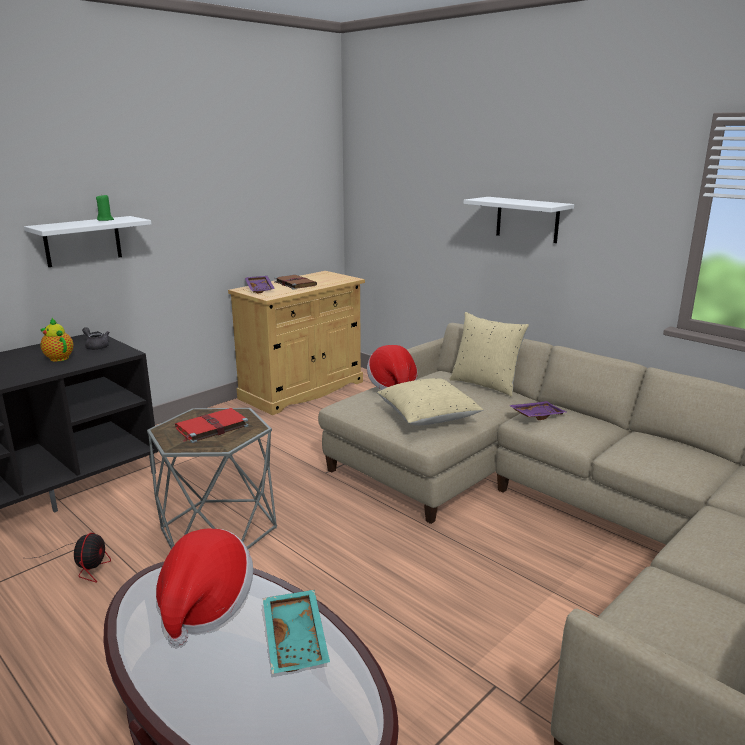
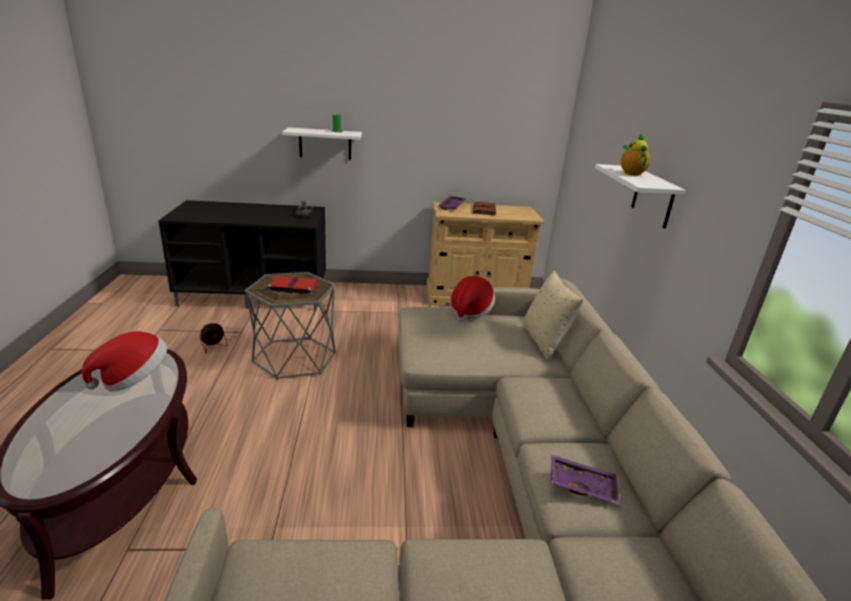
camera: 40 degrees right, 5 degrees up
(58, 358) = (275, 215): teapot -> teapot (631, 173)
(297, 639) = (127, 421): turquoise tray -> none
(428, 417) = (450, 344): beige pillow -> none
(536, 415) = (535, 384): purple tray -> purple tray (582, 485)

